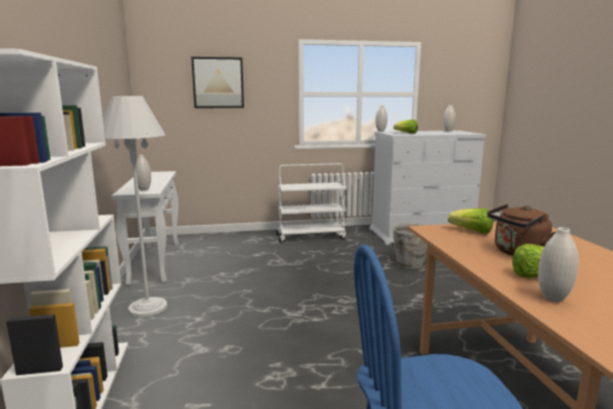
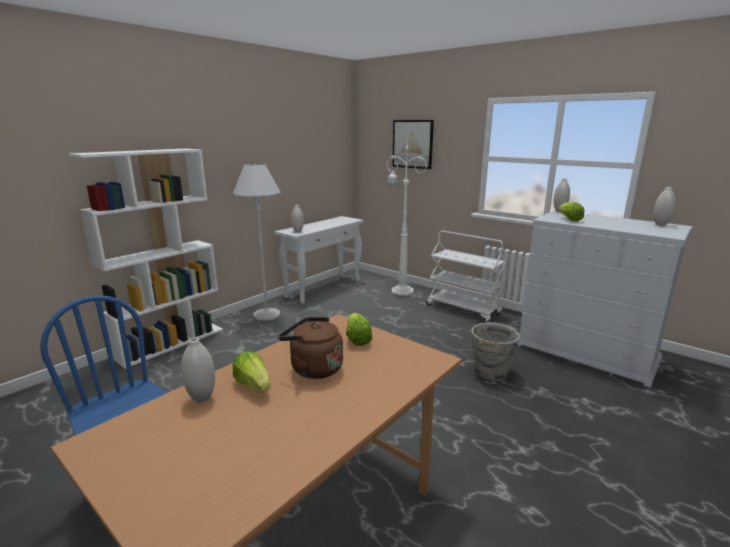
camera: 50 degrees right, 5 degrees up
(236, 240) = (401, 291): none -> white floor lamp

